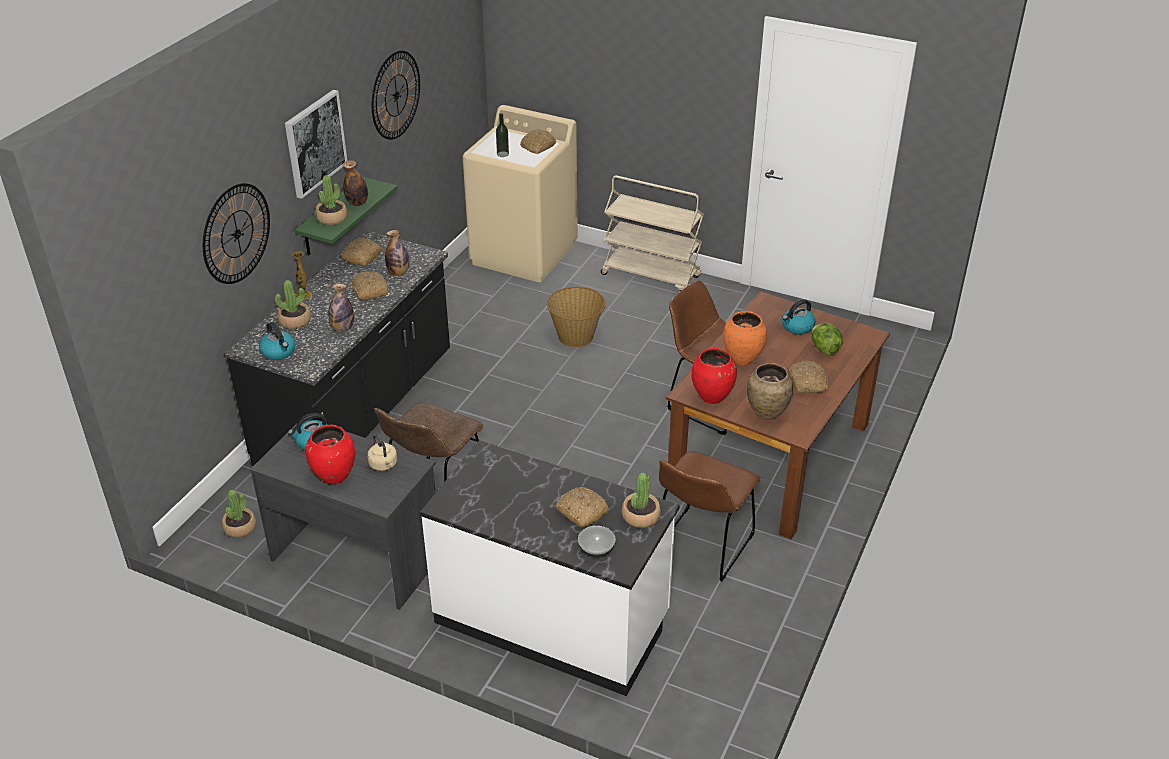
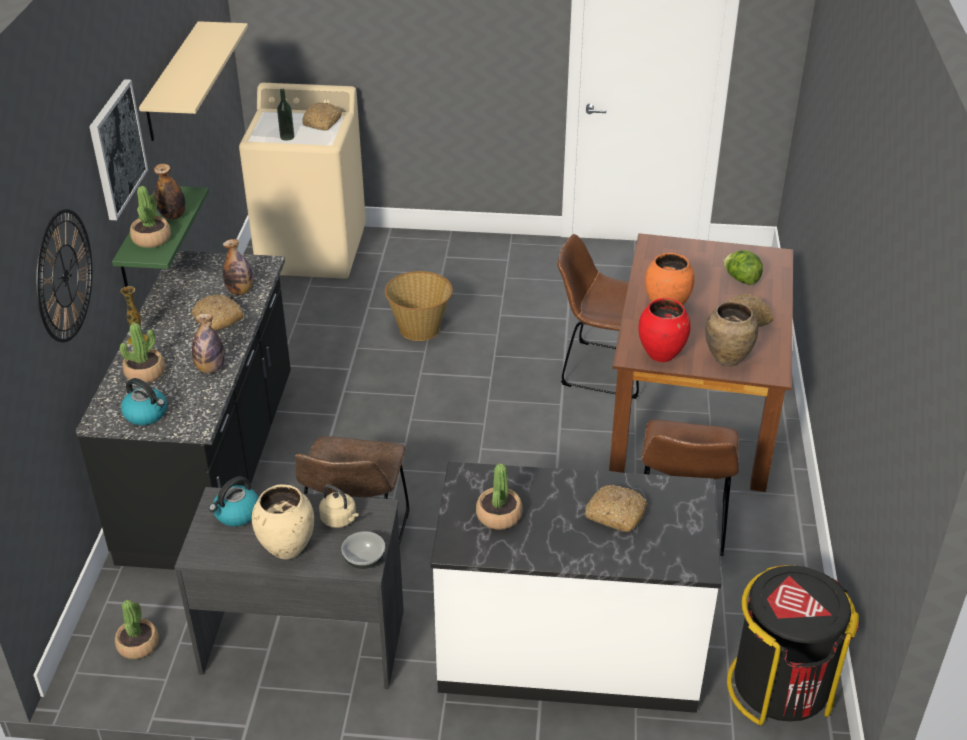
camera: 20 degrees left, 0 degrees up
(334, 477) = (287, 549): red vase -> beige vase
(362, 257) = (184, 281): bread -> none
(396, 95) = (173, 81): wall clock -> beige shelf
(597, 550) = (659, 553): bowl -> bowl (364, 559)
(640, 516) = (681, 502): potted plant -> potted plant (498, 515)
(651, 275) = (465, 247): beige cart -> none
(706, 697) = (779, 687): none -> black trash can
(797, 327) = (700, 263): kettle -> none

